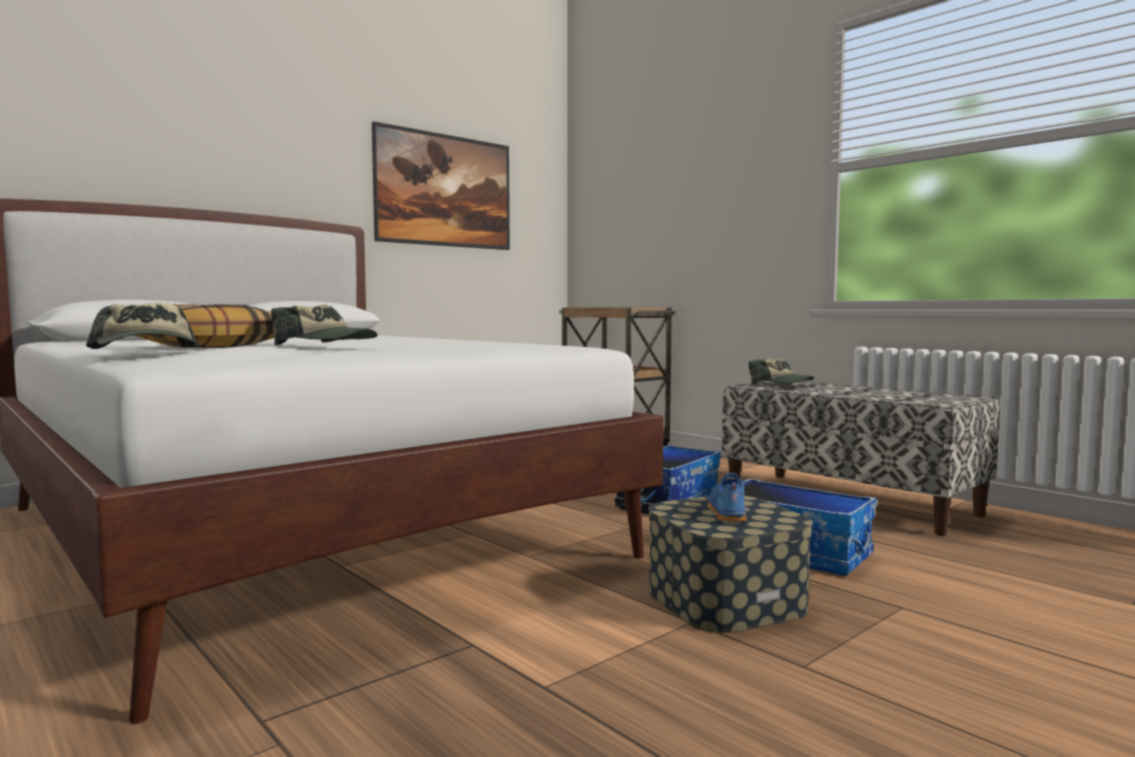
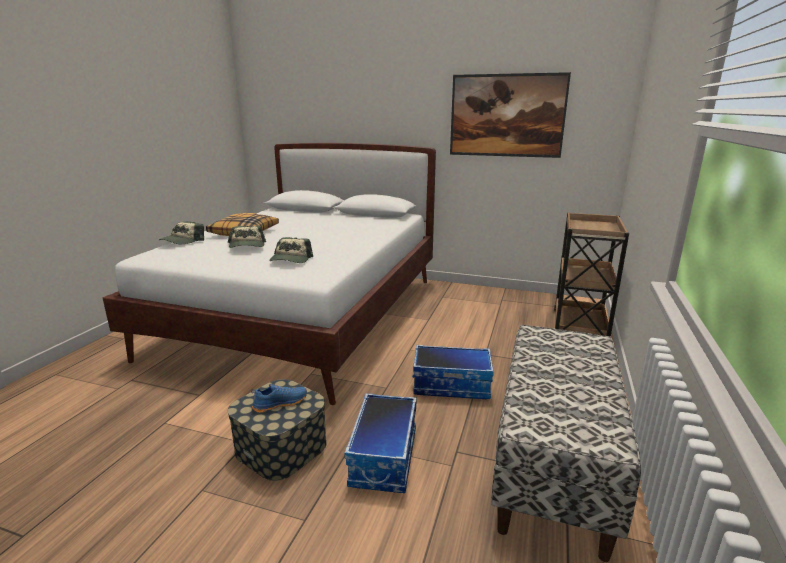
camera: 60 degrees right, 15 degrees up
(780, 384) = (568, 341): cap -> cap (291, 260)

